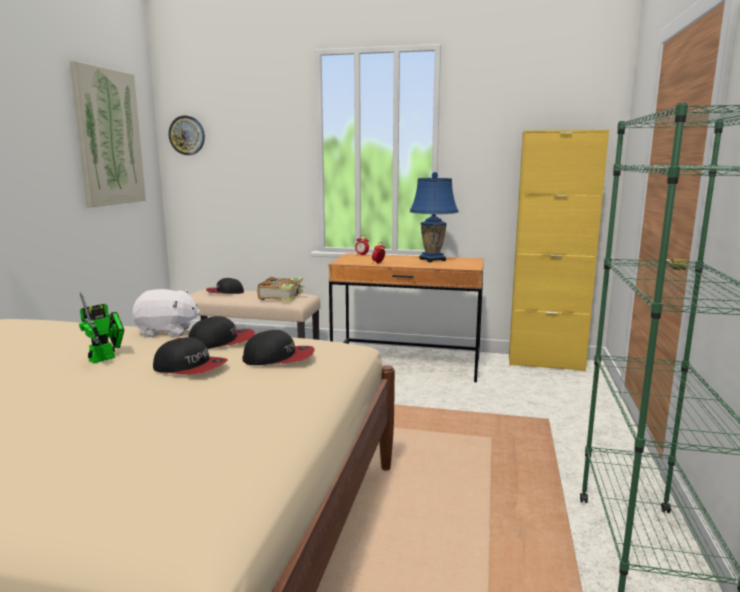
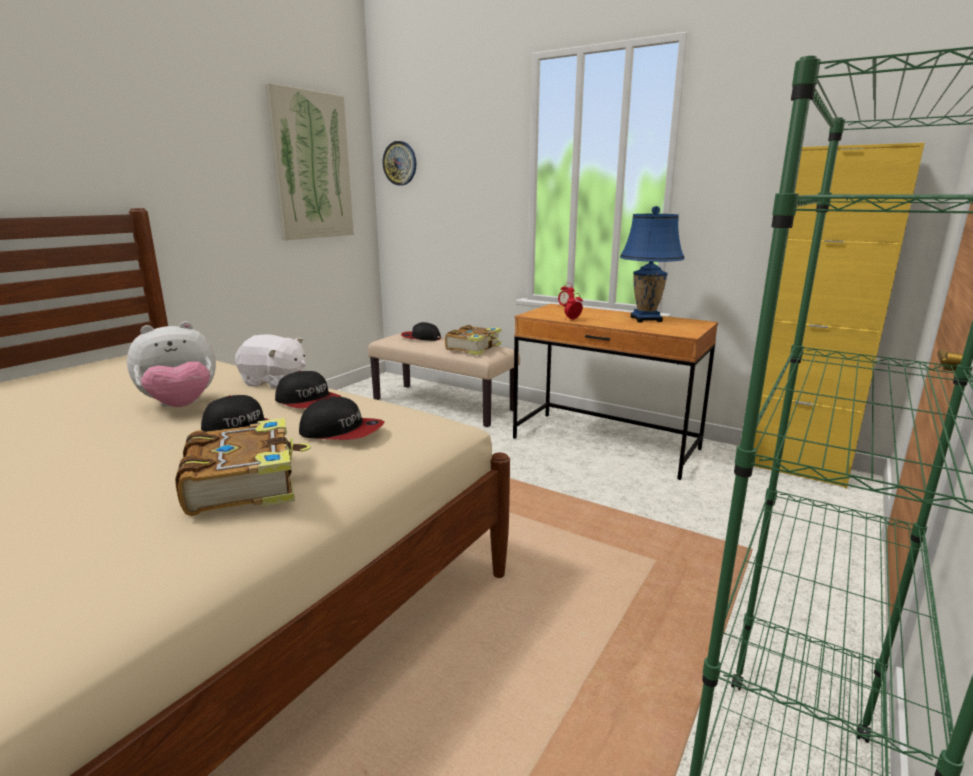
camera: 20 degrees right, 5 degrees up
(106, 358) = (181, 406): toy robot -> plush toy
(222, 341) = (308, 401): cap -> cap turned 45 degrees clockwise
(246, 399) = (245, 482): none -> book

